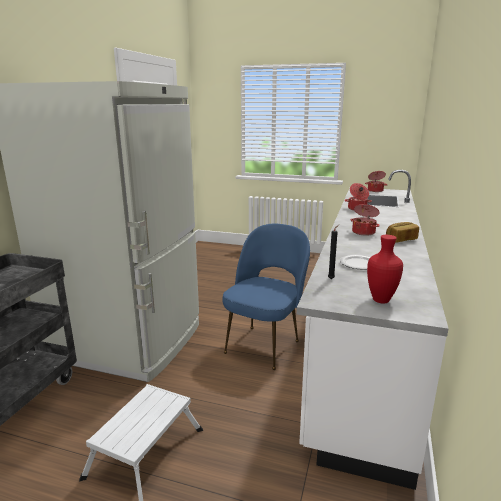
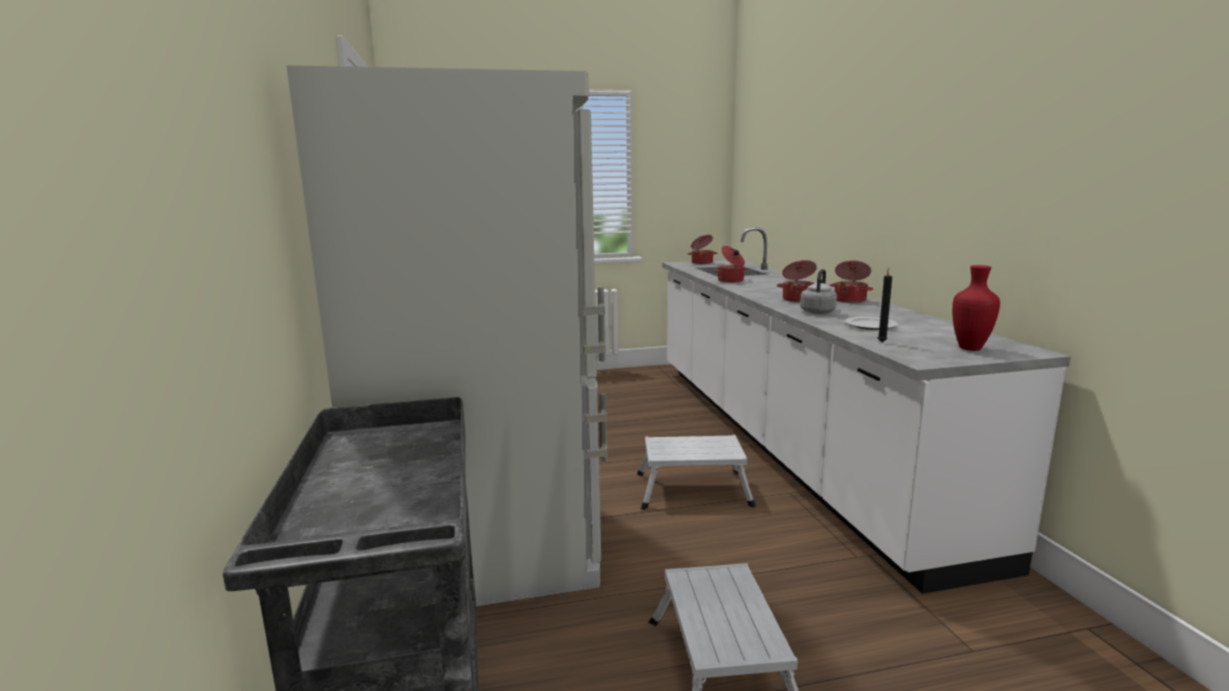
camera: 30 degrees left, 5 degrees down
(265, 344) = (694, 489): blue chair -> white step ladder
(352, 245) = (818, 311): none -> grey kettle
(400, 240) = (850, 300): bread -> cooking pot

